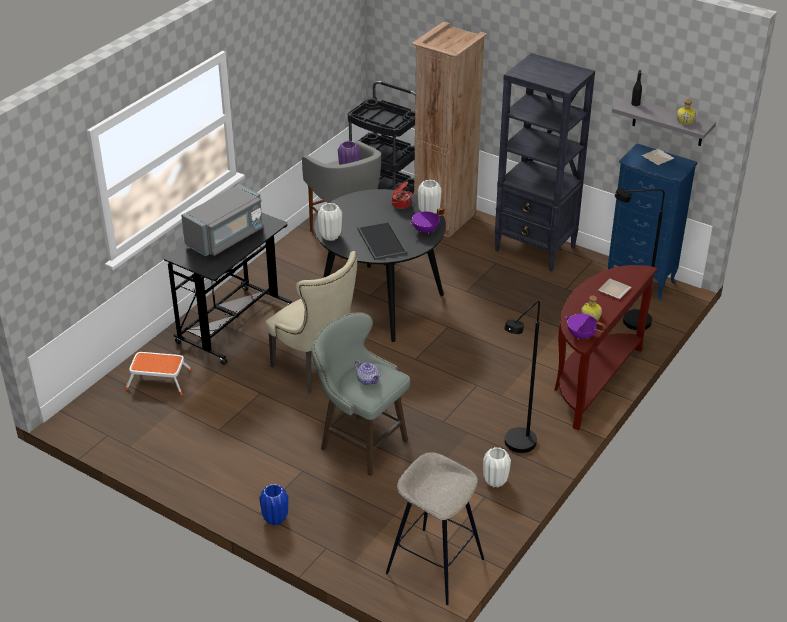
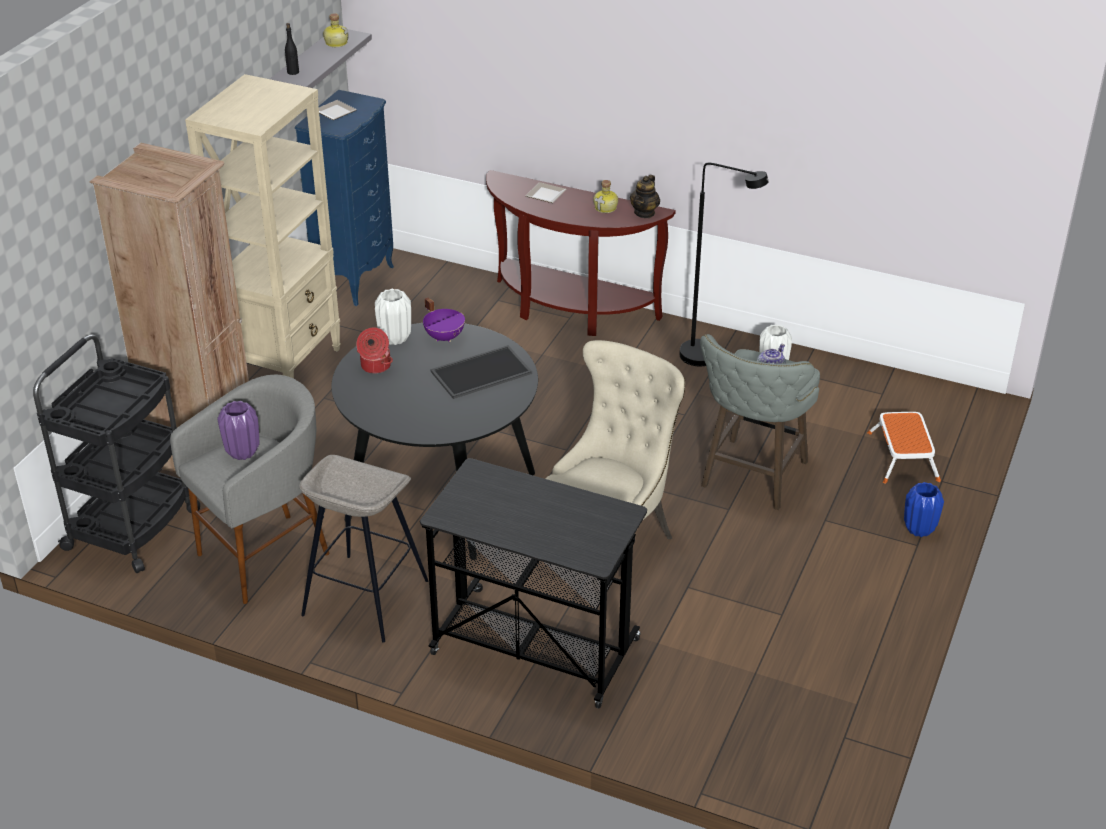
camera: 100 degrees left, 0 degrees up
(159, 379) = (695, 708): orange step ladder -> orange step ladder (902, 456)
(226, 237) = (528, 516): grey microwave -> none
(330, 236) = (480, 422): white vase -> none
(435, 565) = (922, 399): grey stool -> grey stool (364, 598)
(535, 249) = (285, 365): black bookcase -> beige bookcase
(581, 336) = (644, 213): purple cooking pot -> teapot
(629, 322) = (446, 287): black floor lamp -> none

